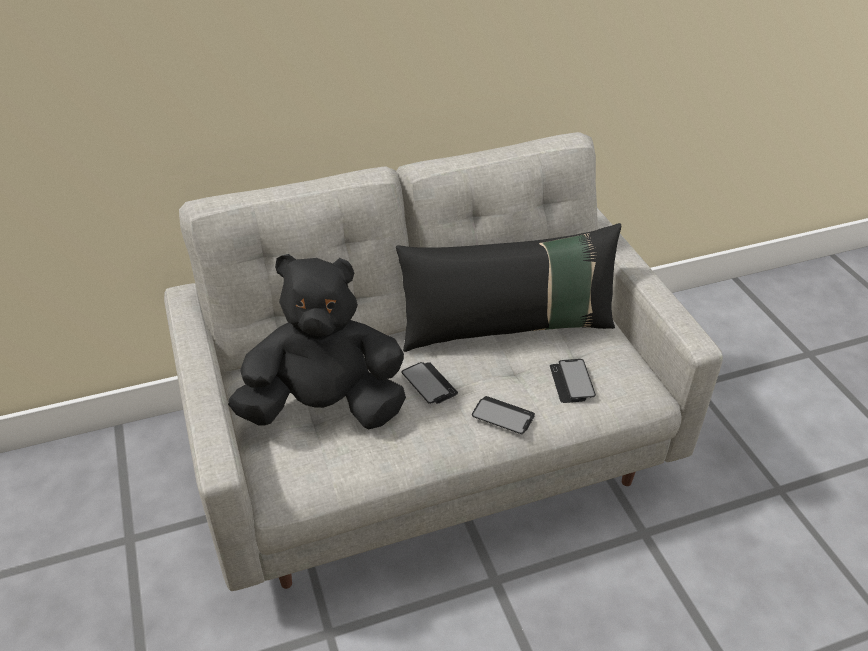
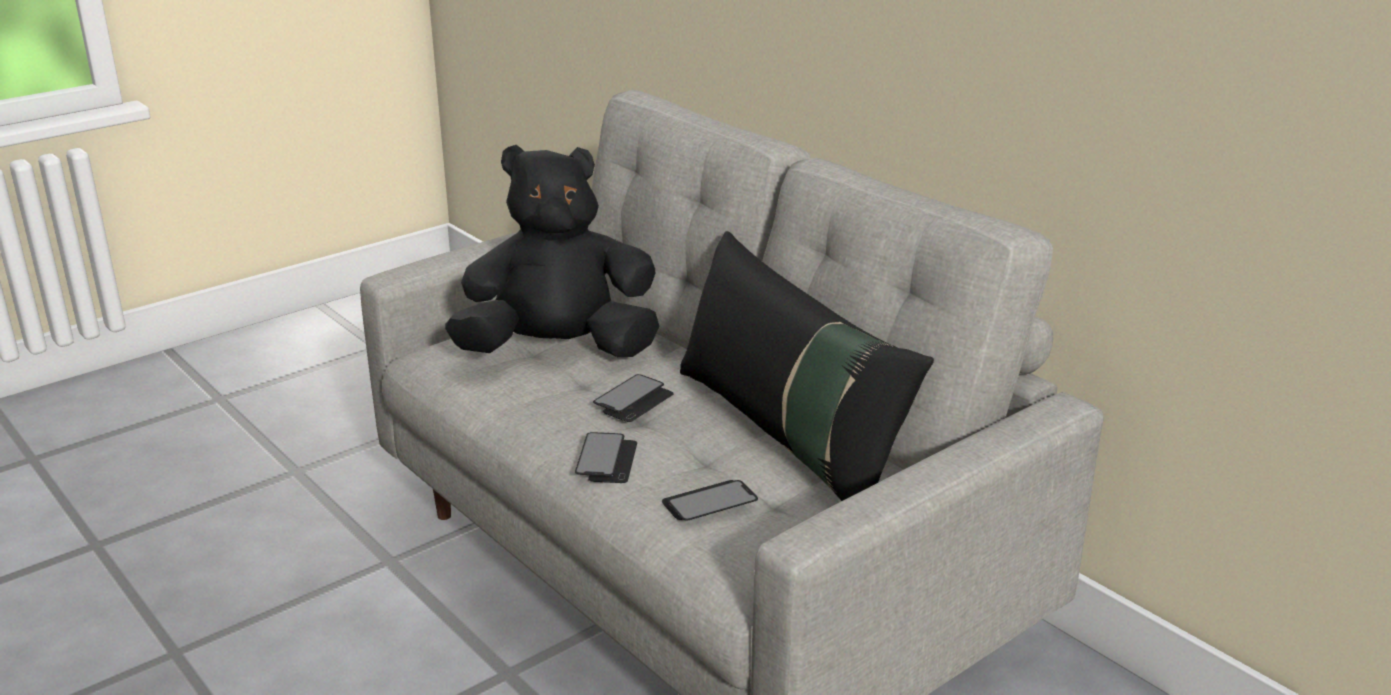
camera: 70 degrees right, 15 degrees down
(325, 406) = (559, 350): black plush toy -> black plush toy turned 75 degrees counterclockwise

